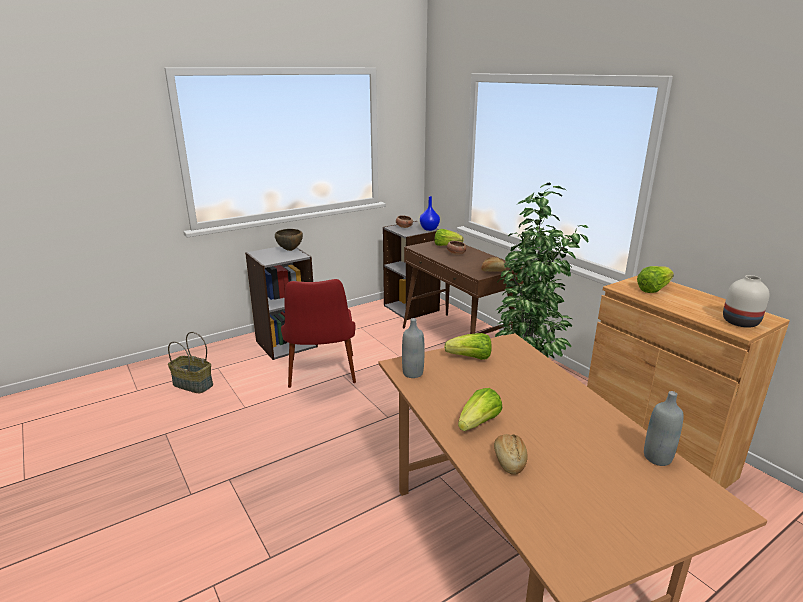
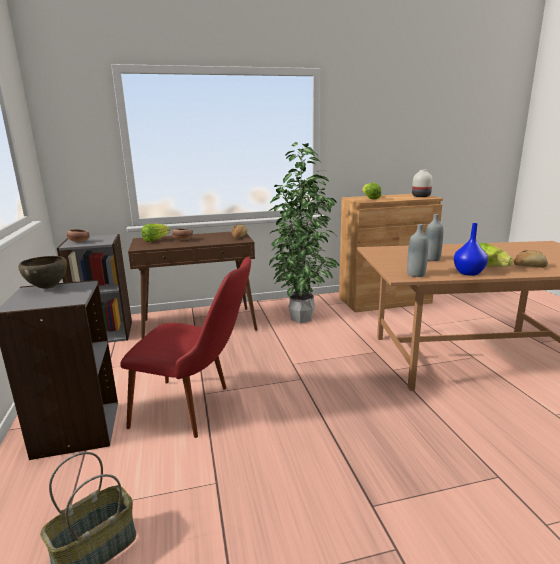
camera: 70 degrees left, 5 degrees down
(429, 229) = (107, 236): blue vase -> blue vase (469, 273)
(470, 358) = (394, 259): lettuce -> none
(657, 458) = (512, 244): grey bottle -> grey bottle (431, 259)

